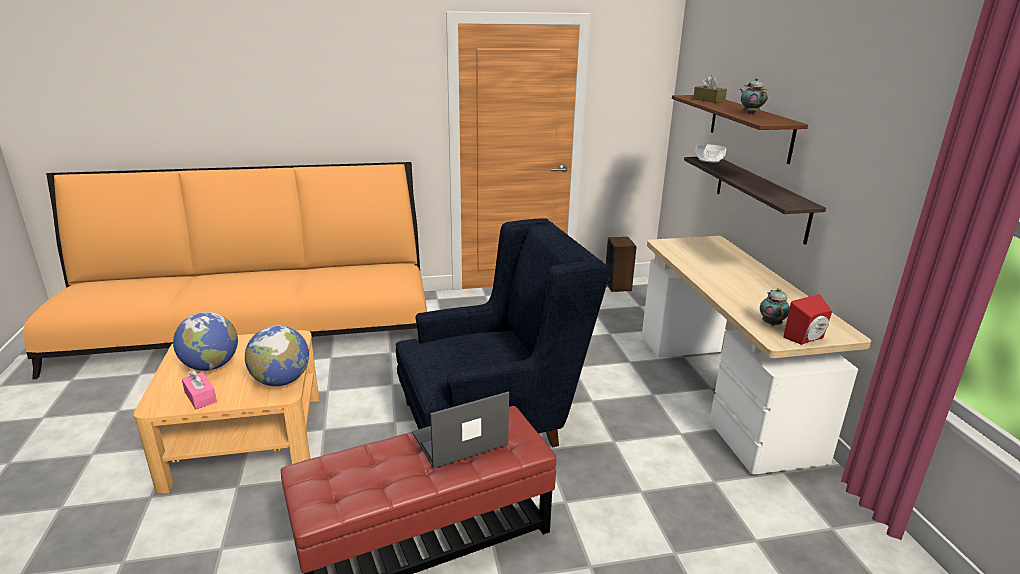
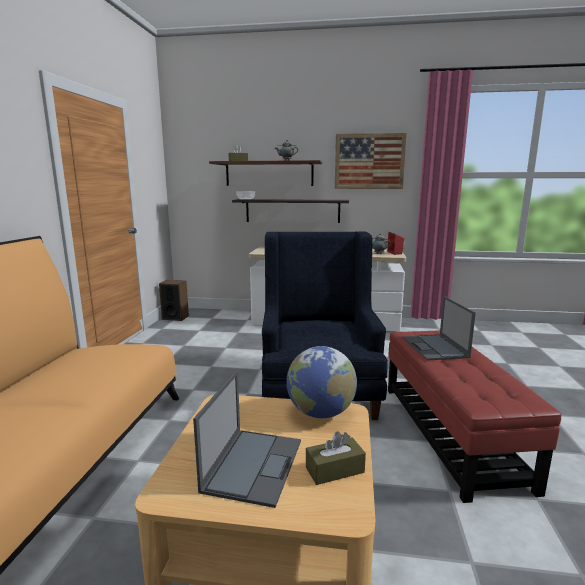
camera: 70 degrees left, 10 degrees down
(200, 397) = (334, 470): pink tissue box -> brown tissue box
(211, 366) = (253, 464): globe -> laptop
(870, 143) = (369, 161): none -> picture

